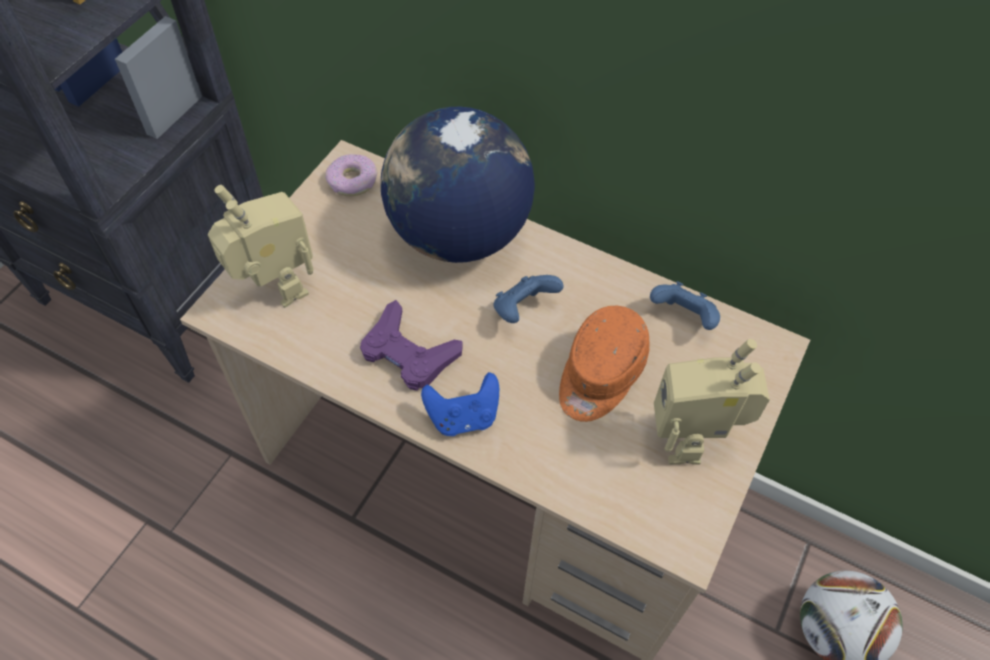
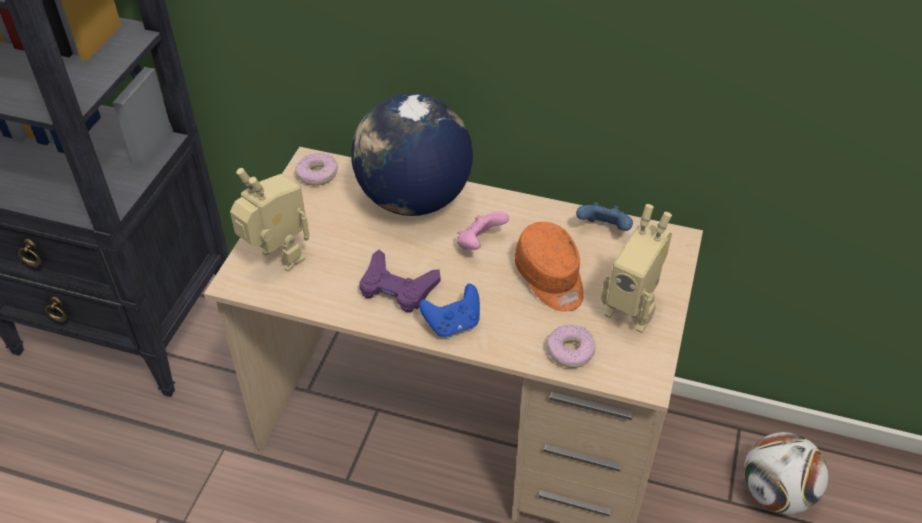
camera: 10 degrees left, 10 degrees down
(523, 309) = (479, 243): blue game controller -> pink game controller
(599, 375) = (550, 279): orange cap -> orange cap turned 45 degrees counterclockwise
(599, 483) = (570, 351): none -> donut
(692, 440) = (632, 311): toy robot -> toy robot turned 45 degrees counterclockwise

